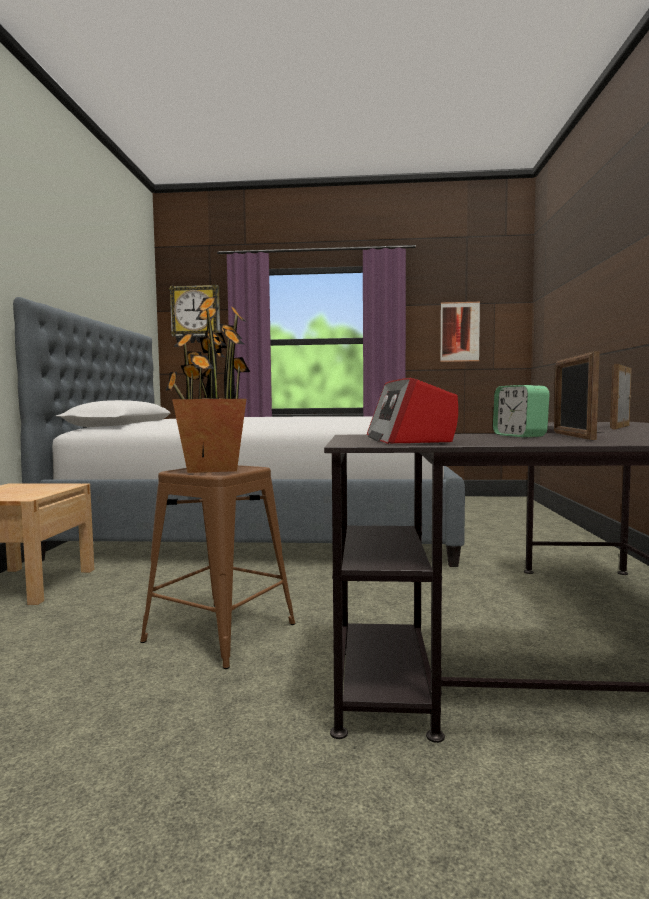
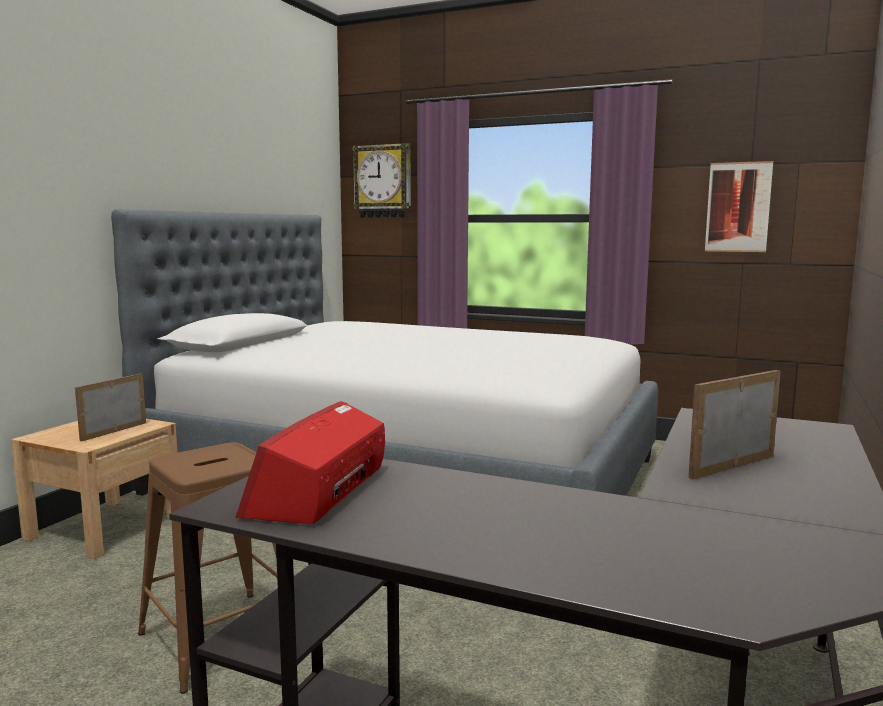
camera: 20 degrees right, 5 degrees up
(212, 469) = (208, 458): potted plant -> none
(519, 436) = (475, 498): alarm clock -> none
(572, 436) = (537, 512): picture frame -> picture frame (114, 431)

